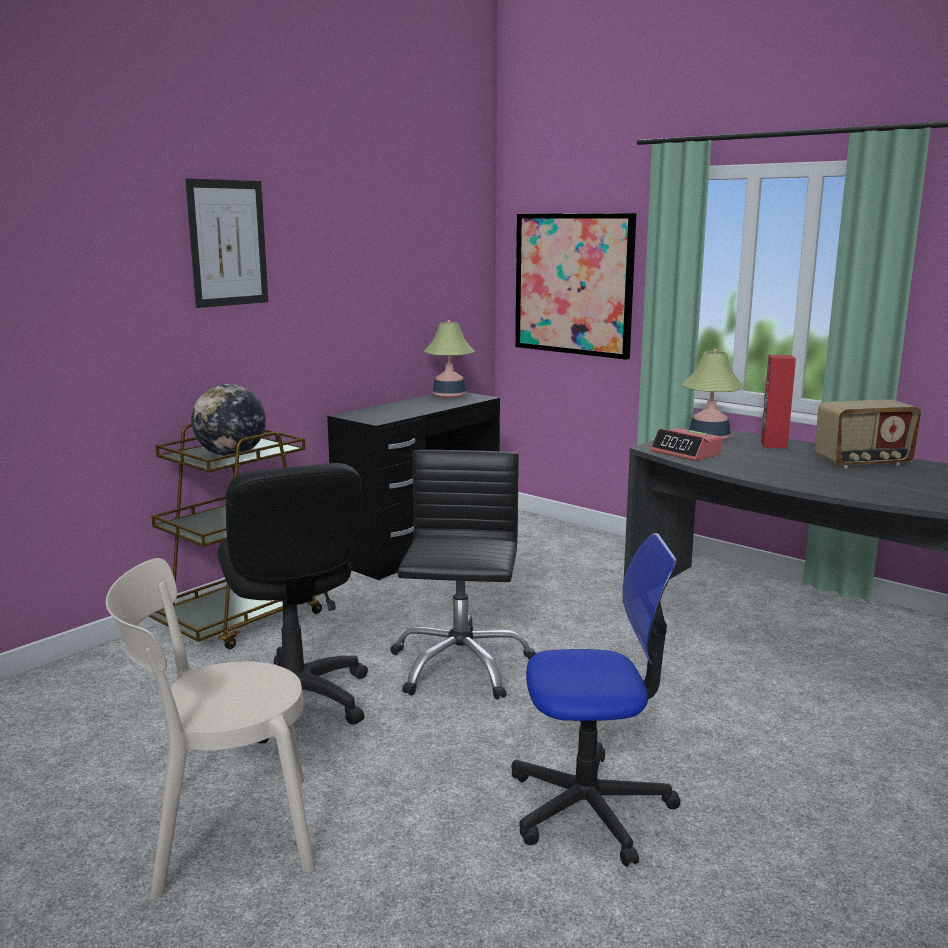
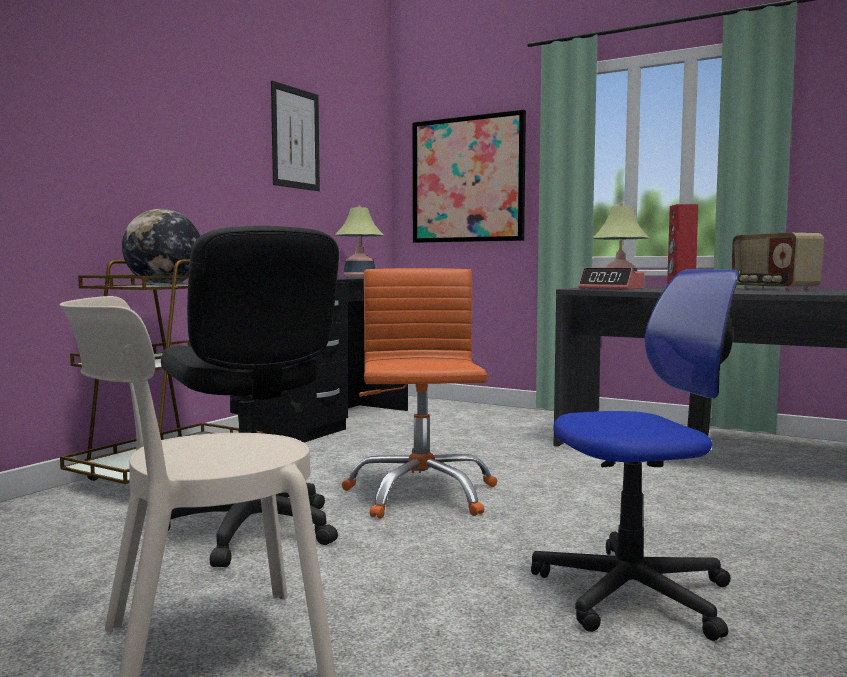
camera: 10 degrees left, 10 degrees down
(228, 243) = (160, 87): picture -> picture (295, 138)
(460, 665) = (420, 494): black office chair -> orange office chair
(863, 463) = (773, 289): radio -> radio turned 90 degrees clockwise

